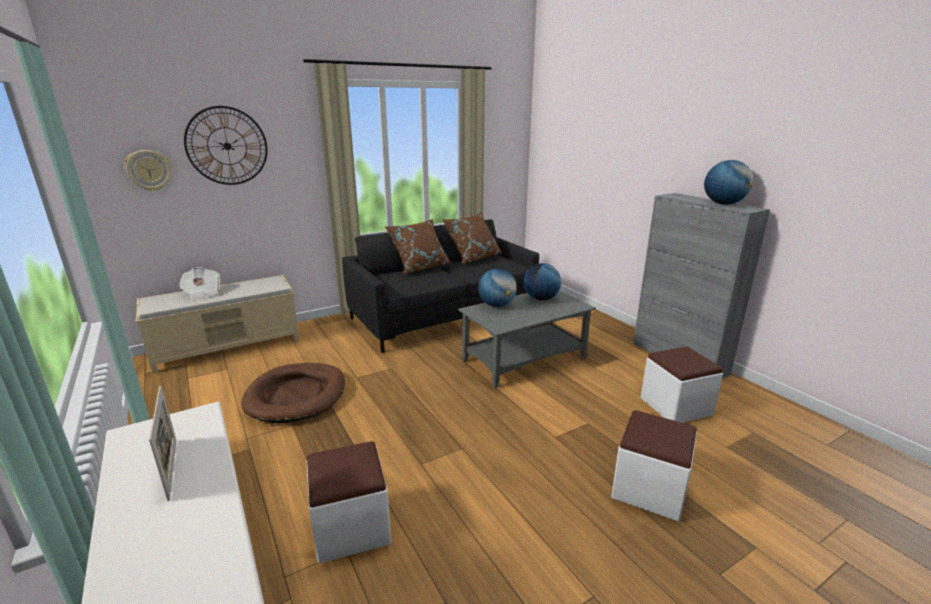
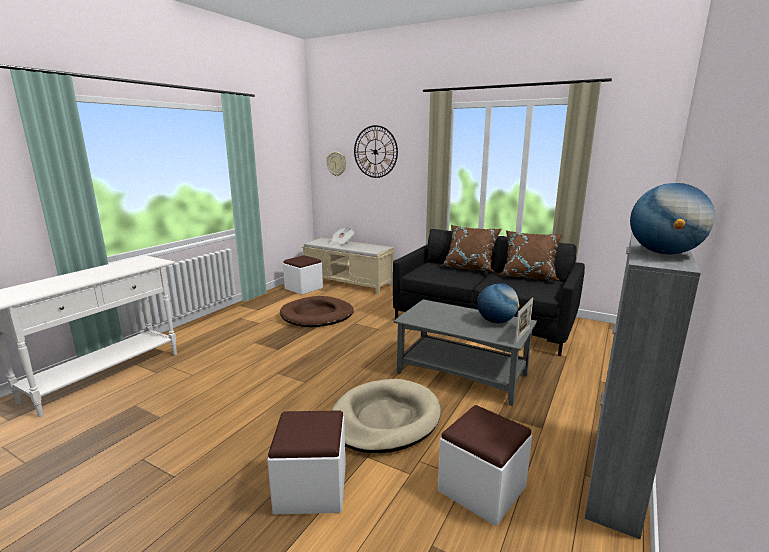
camera: 60 degrees right, 5 degrees down
(172, 468) = (117, 268): picture frame -> picture frame (522, 335)
(351, 526) = (210, 370): white ottoman -> white ottoman (303, 288)
(496, 305) = (450, 309): globe -> none
(568, 419) = (384, 419): none -> beige dog bed

